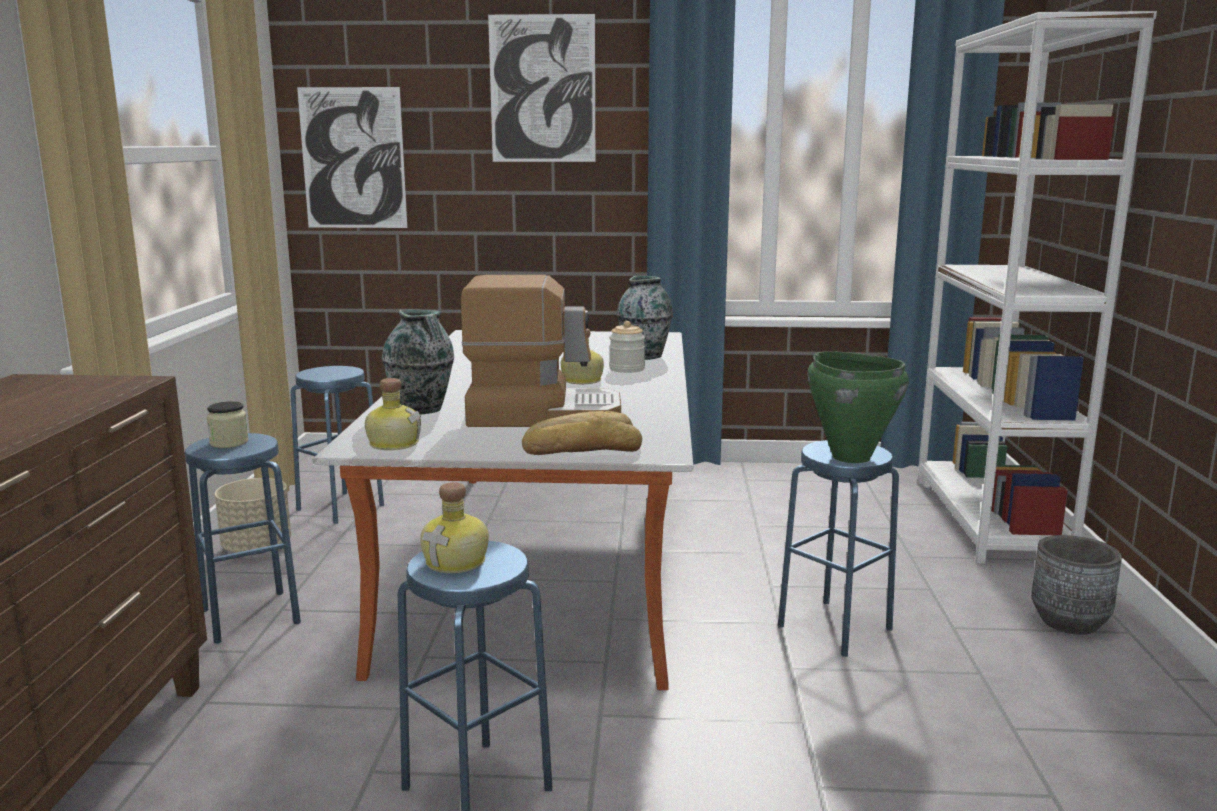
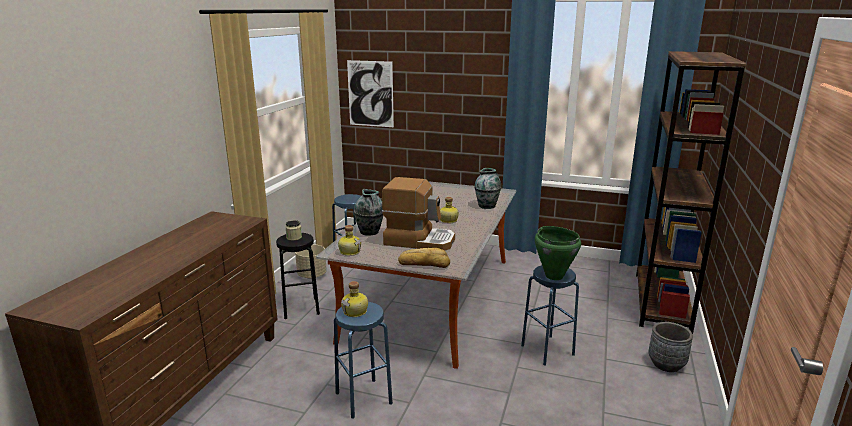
camera: 15 degrees right, 5 degrees up
(250, 616) = (301, 308): blue stool -> black stool
(542, 89) = (458, 64): picture -> none
(627, 369) = (473, 214): jar -> none
(989, 519) = (661, 302): white bookcase -> brown bookcase

